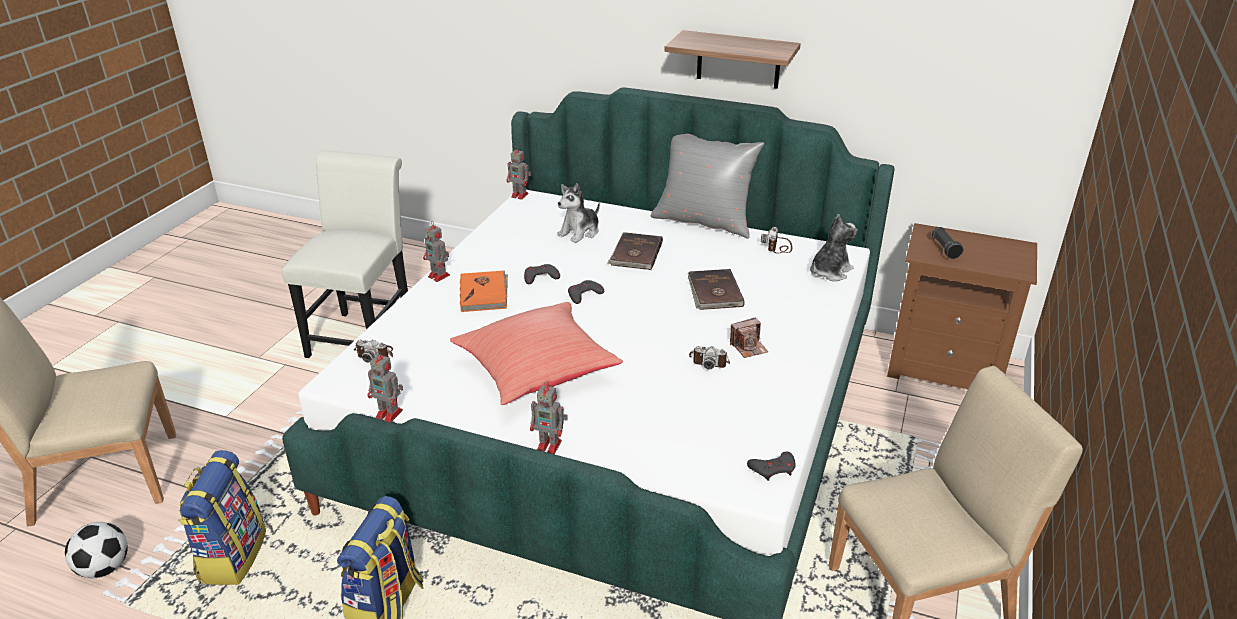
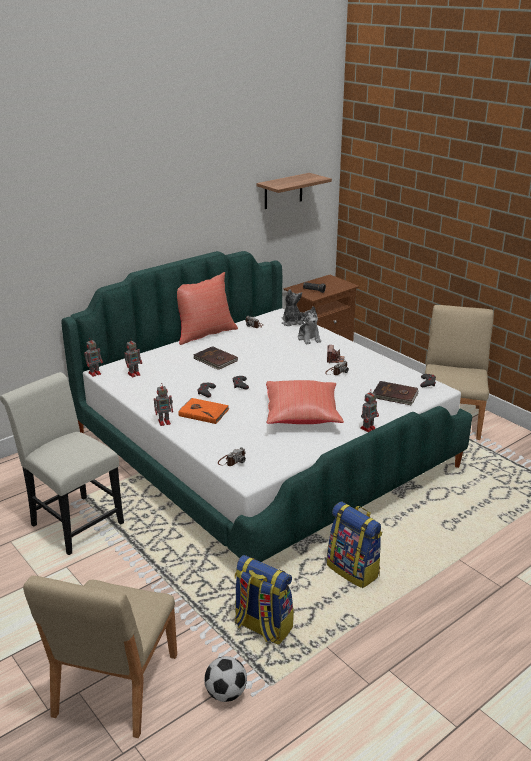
camera: 60 degrees left, 5 degrees down
(390, 414) = (302, 466): toy robot -> toy robot (134, 374)
(580, 232) = (169, 368): plush toy -> plush toy (309, 338)
(704, 221) = (204, 333): grey pillow -> red pillow
(714, 292) = (278, 353): brown book -> brown book (395, 395)
(738, 60) = (190, 231): shelf -> shelf (283, 191)

